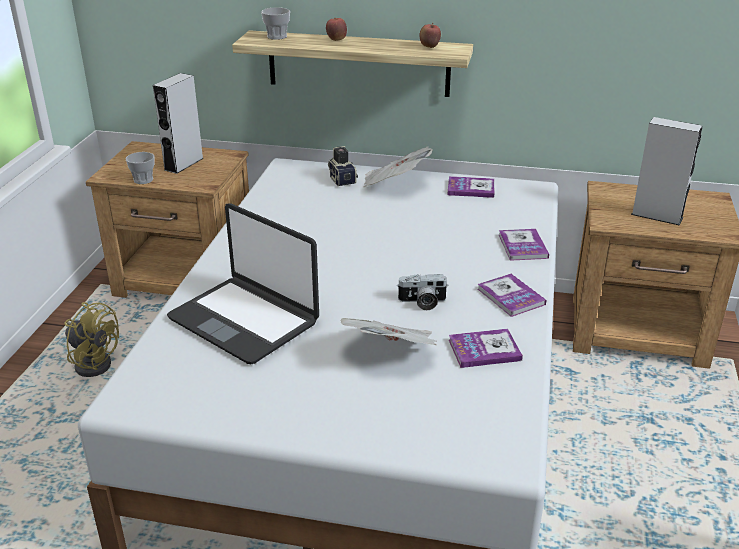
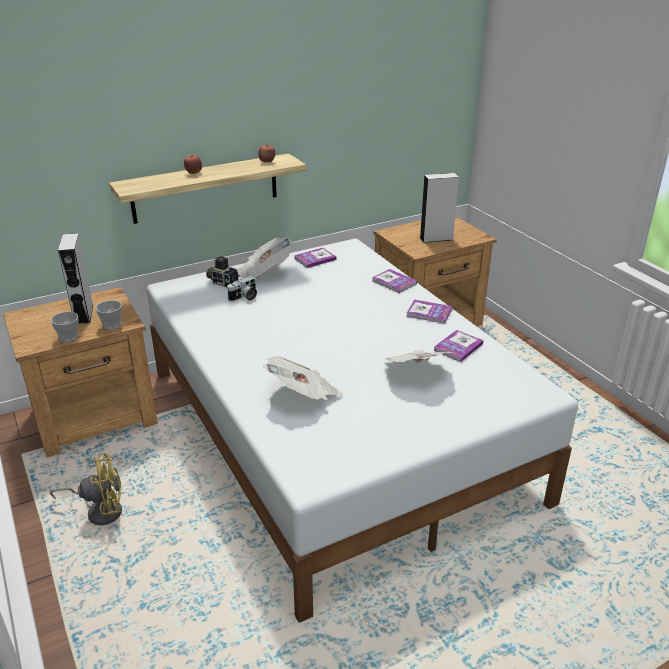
camera: 40 degrees left, 0 degrees up
(245, 320) = (304, 395): laptop -> newspaper
(277, 36) = (143, 181): cup -> cup (112, 325)
(422, 302) = (389, 337): camera -> camera (244, 297)

